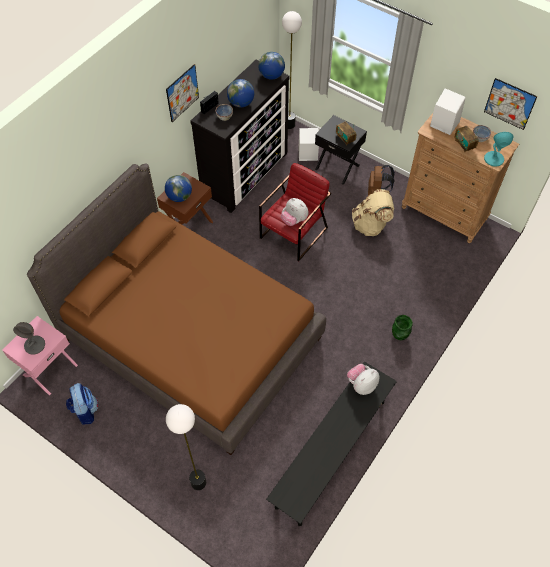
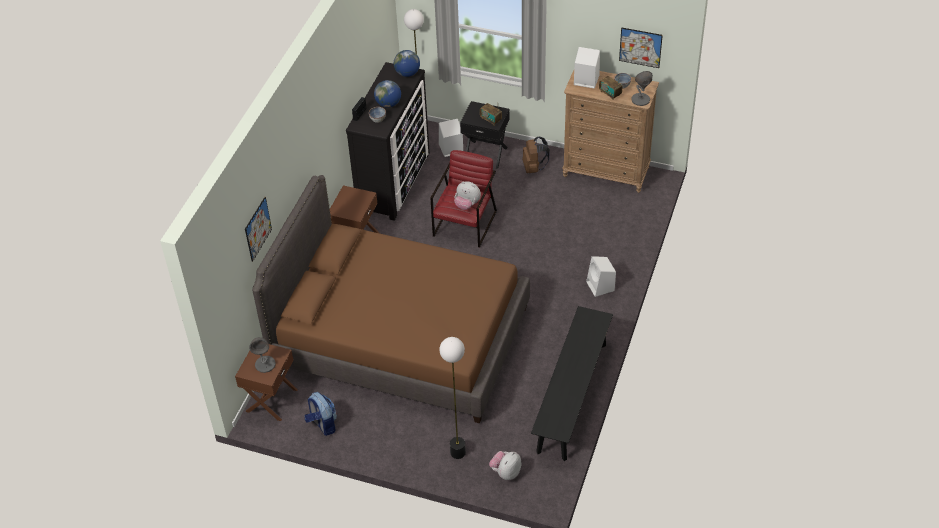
camera: 15 degrees left, 10 degrees down
(49, 369) = (271, 400): pink nightstand -> brown nightstand
(179, 197) = (349, 208): globe -> none
(182, 93) = (338, 103): picture -> picture (258, 229)
(361, 384) = (582, 324): plush toy -> plush toy (506, 472)
(370, 225) = (538, 199): beige backpack -> none
(400, 335) = (600, 286): green vase -> white speaker
(493, 159) = (640, 99): turquoise table lamp -> grey table lamp

